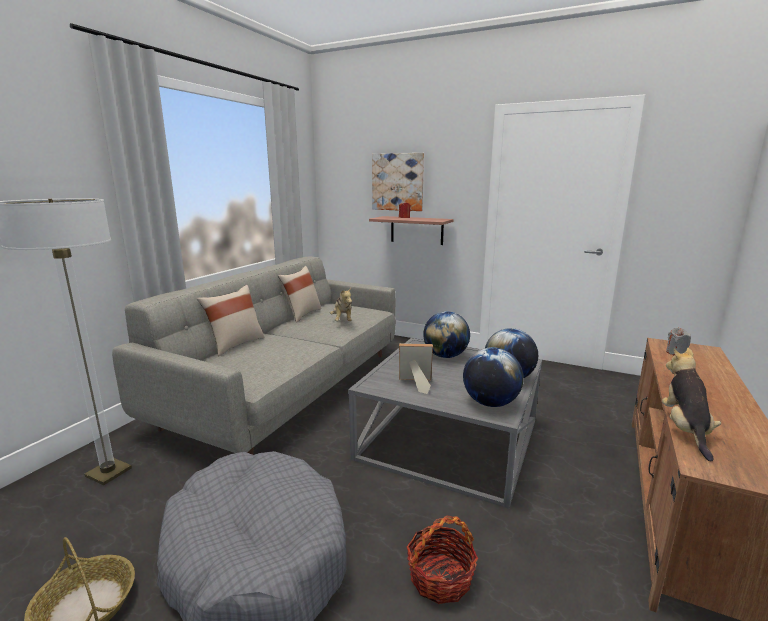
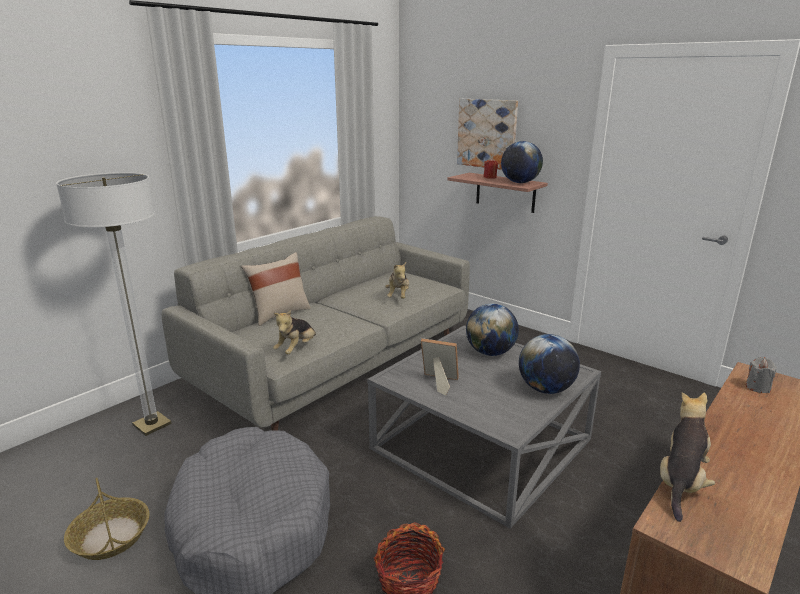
camera: 15 degrees right, 5 degrees up
(267, 371) = (296, 349): none -> plush toy
(301, 314) = (360, 283): beige pillow -> none
(490, 403) = (507, 416): globe -> globe (520, 183)

